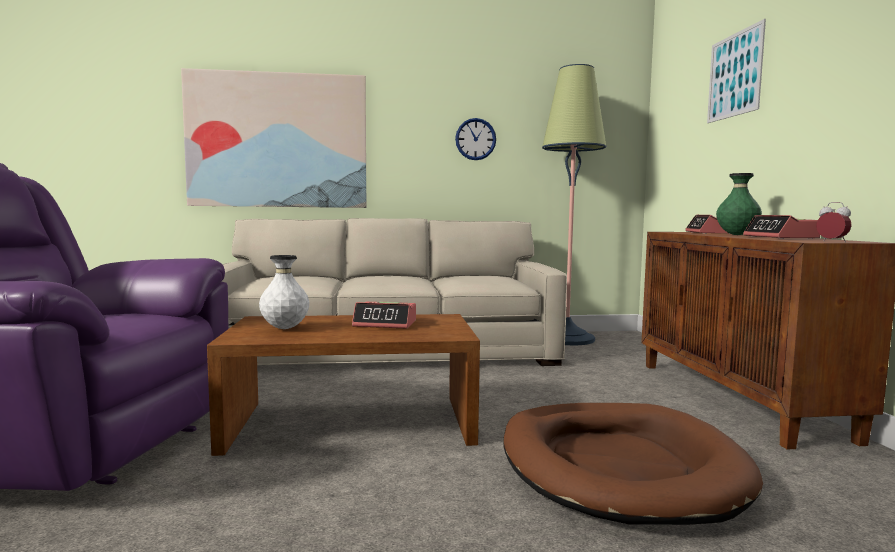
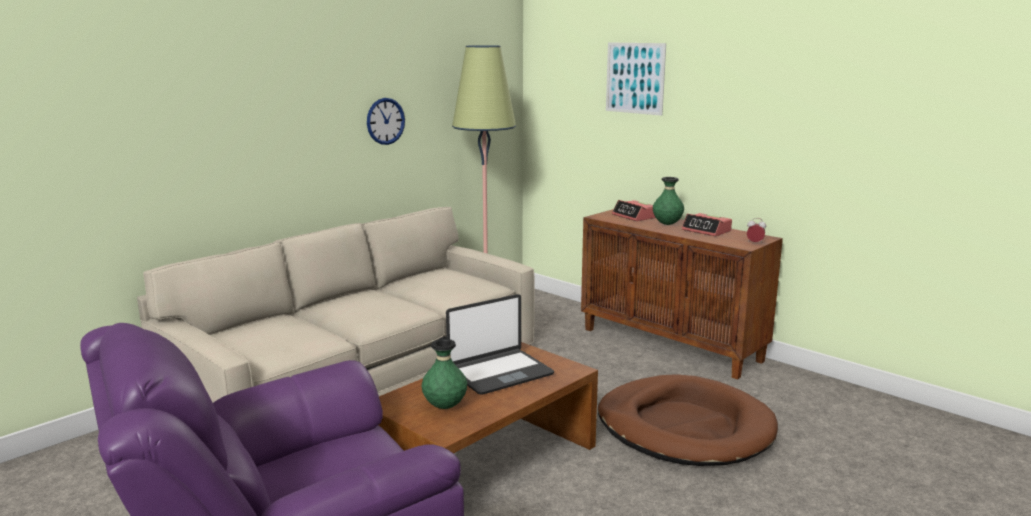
camera: 40 degrees left, 10 degrees up
(277, 141) = (170, 153): picture -> none
(285, 328) = (445, 406): white vase -> green vase
(385, 324) = (499, 373): alarm clock -> laptop

